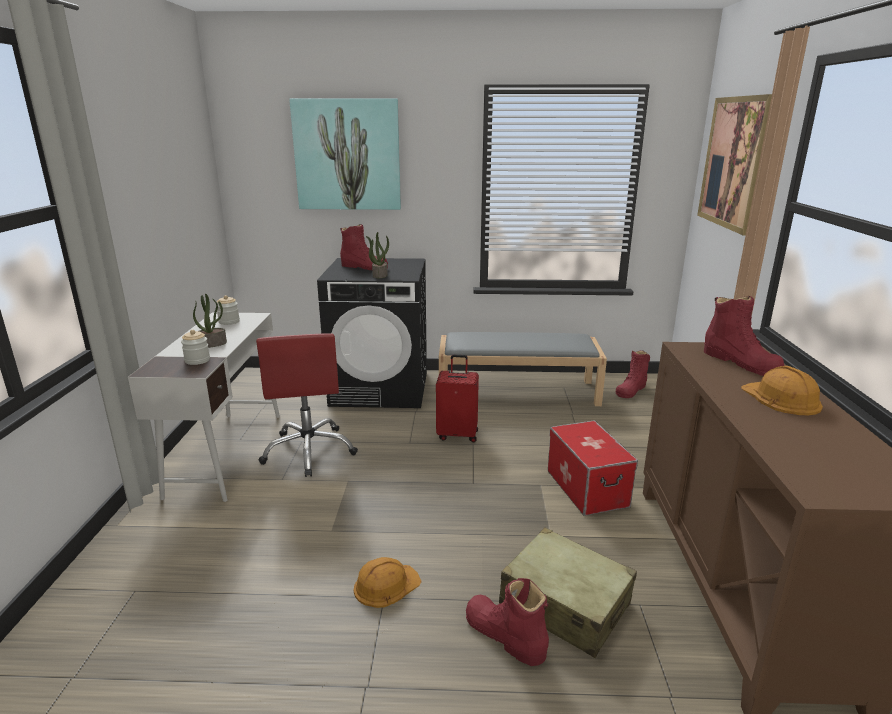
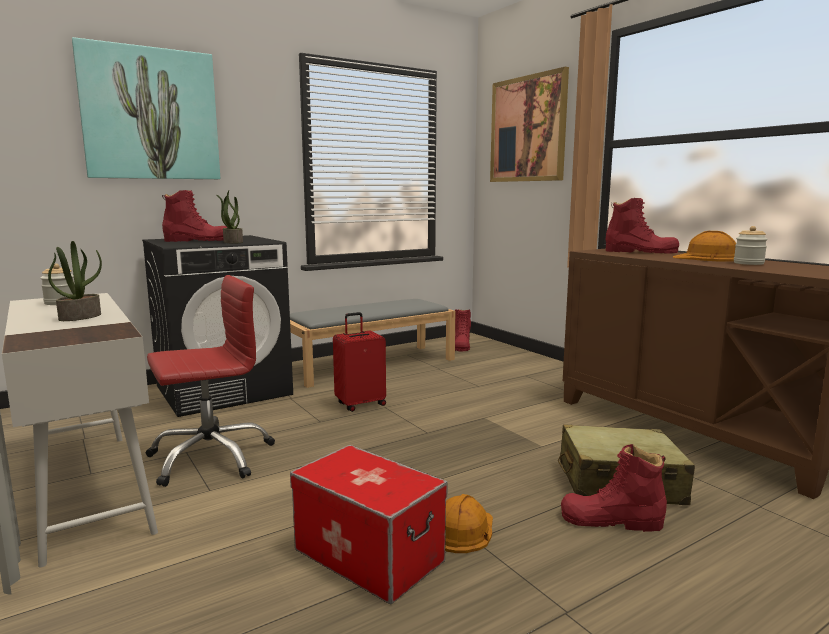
camera: 35 degrees left, 10 degrees down
(197, 360) = (92, 328): jar -> jar (748, 263)
(309, 451) = (210, 457): red office chair -> red office chair turned 75 degrees counterclockwise
(586, 488) = (521, 409): storage box -> storage box (367, 555)

